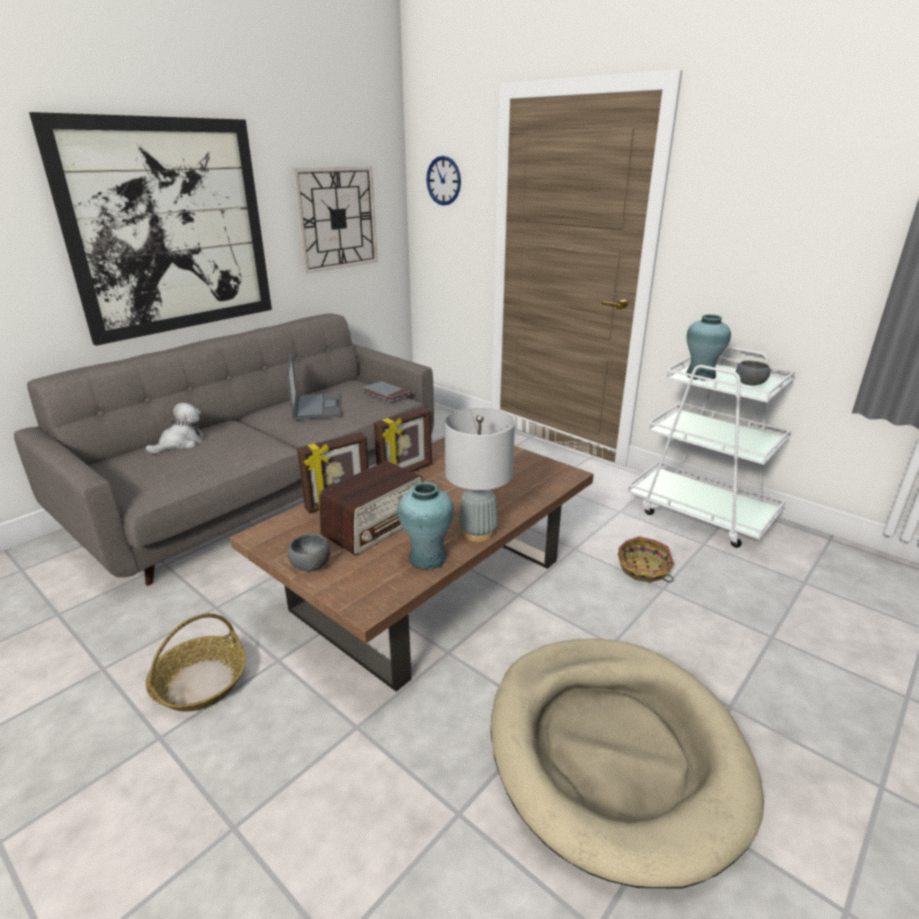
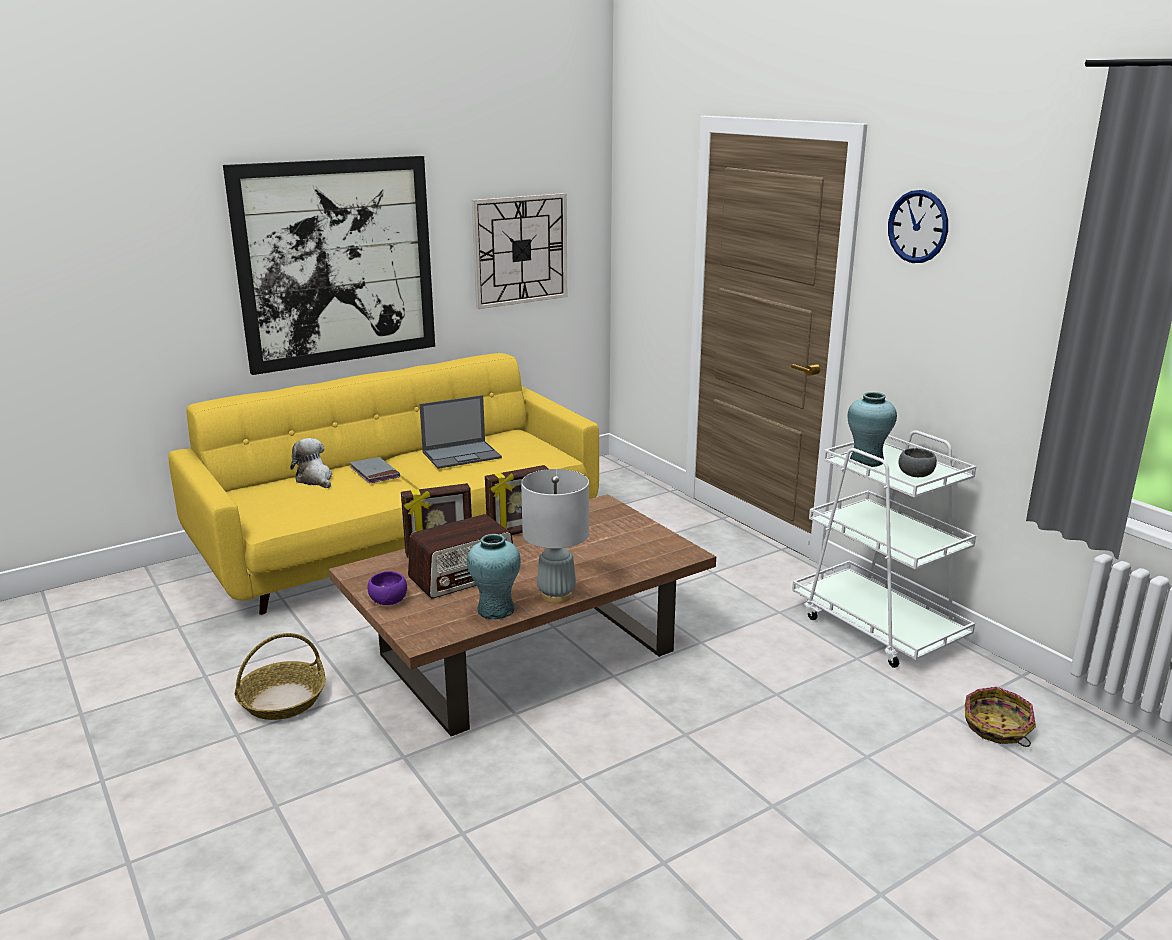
camera: 15 degrees right, 5 degrees down
(180, 443) = (315, 479): plush toy -> plush toy turned 90 degrees counterclockwise
(267, 490) = (402, 541): grey sofa -> yellow sofa
(310, 566) = (387, 601): grey bowl -> purple bowl
(316, 406) = (462, 455): laptop -> laptop turned 60 degrees clockwise
(386, 393) = (543, 448): grey book -> grey book (374, 473)
(443, 181) = (646, 211): wall clock -> wall clock (918, 226)
(614, 752) = (629, 818): beige dog bed -> none
(643, 569) = (766, 673): basket -> basket (996, 728)

